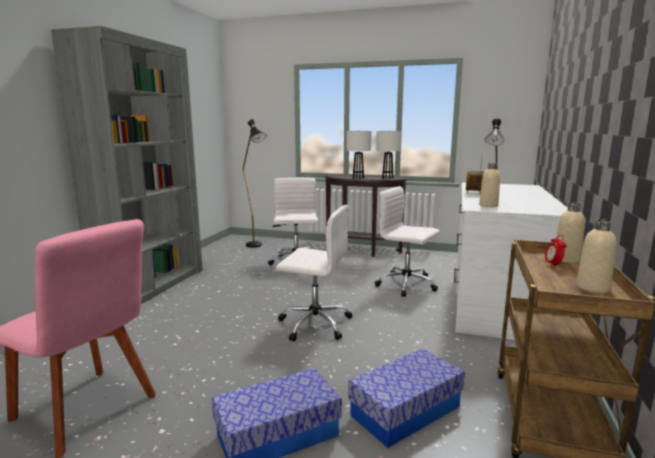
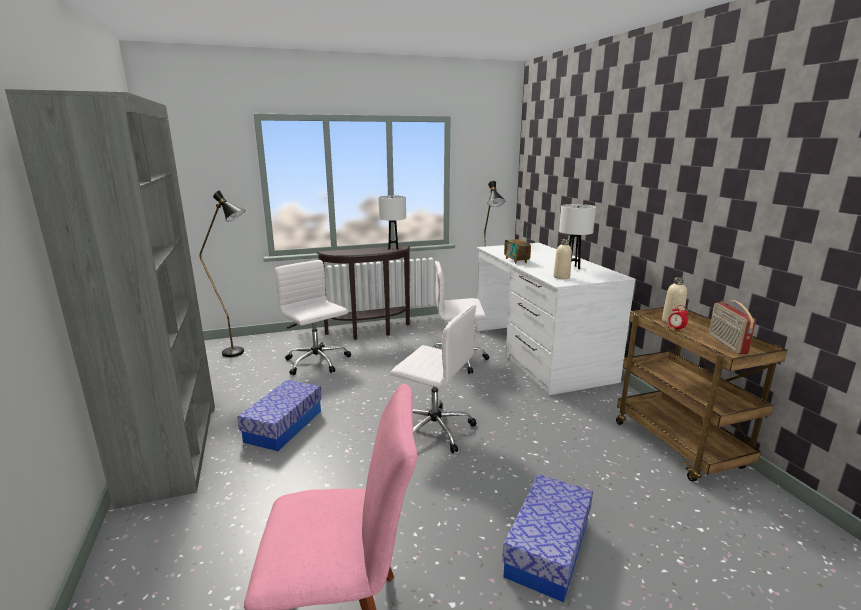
camera: 35 degrees left, 5 degrees up
(314, 324) = (433, 429): white office chair -> white office chair turned 45 degrees clockwise
(358, 178) = (364, 252): white table lamp -> white table lamp (572, 267)
(405, 411) = (600, 479): storage box -> storage box (284, 426)
(592, 288) = (726, 344): beige bottle -> radio

